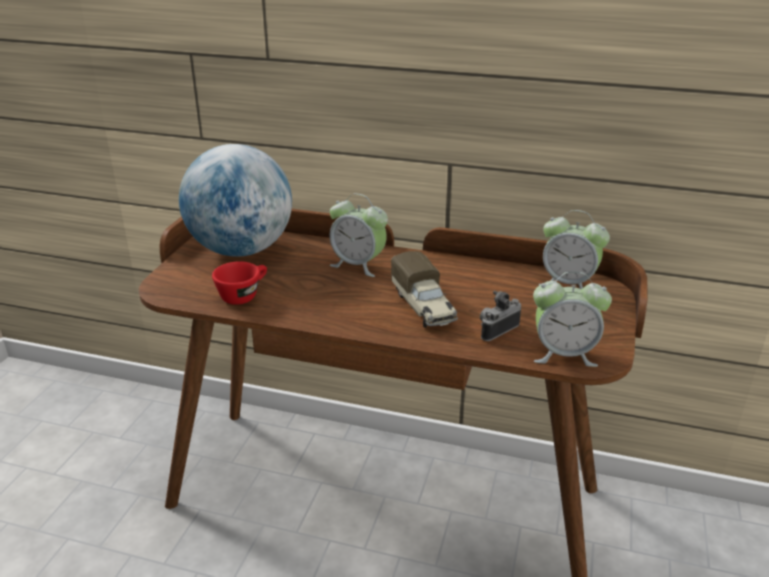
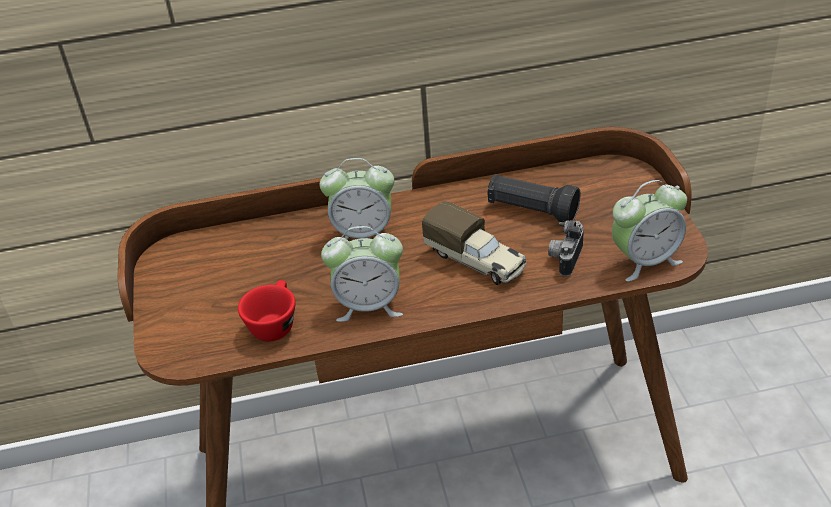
camera: 25 degrees left, 10 degrees up
(241, 250) = (213, 266): globe -> none
(500, 290) = (531, 210): none -> black flashlight
(568, 284) = (587, 177): alarm clock -> alarm clock (369, 305)

